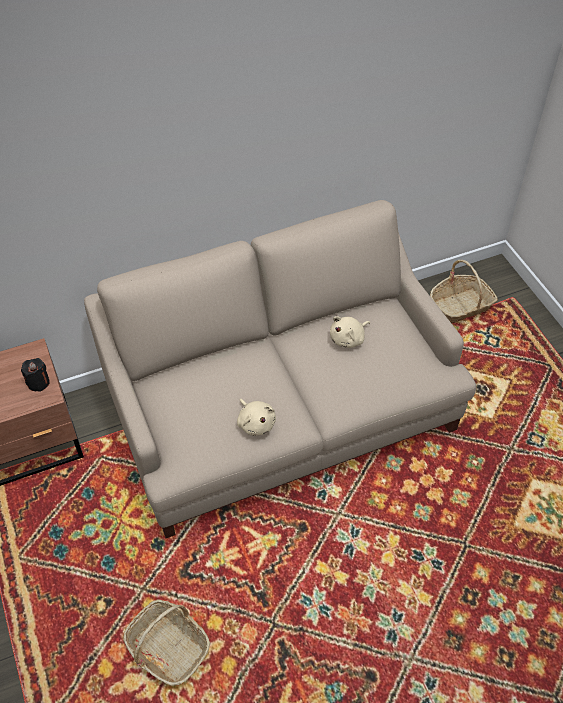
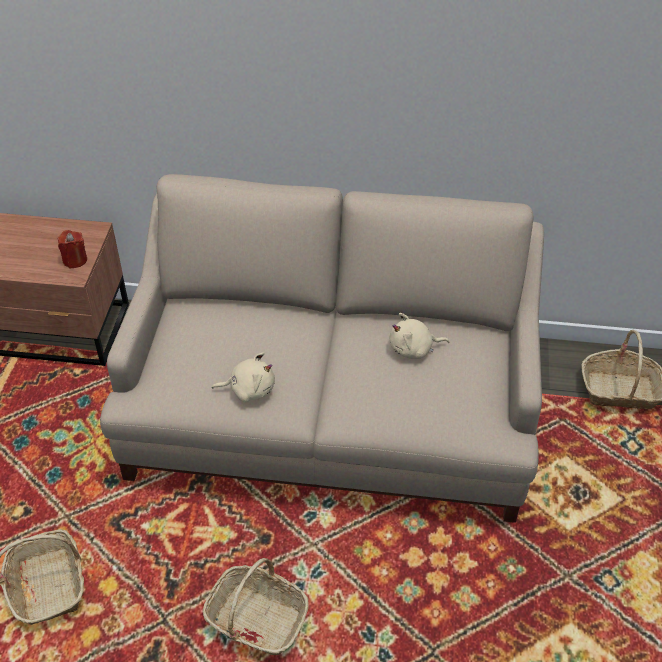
camera: 30 degrees right, 5 degrees down
(38, 382) = (75, 260): black candle -> red candle
(256, 423) = (249, 389): beige plush toy -> beige plush toy turned 90 degrees counterclockwise
(337, 587) = (256, 619): none -> basket

